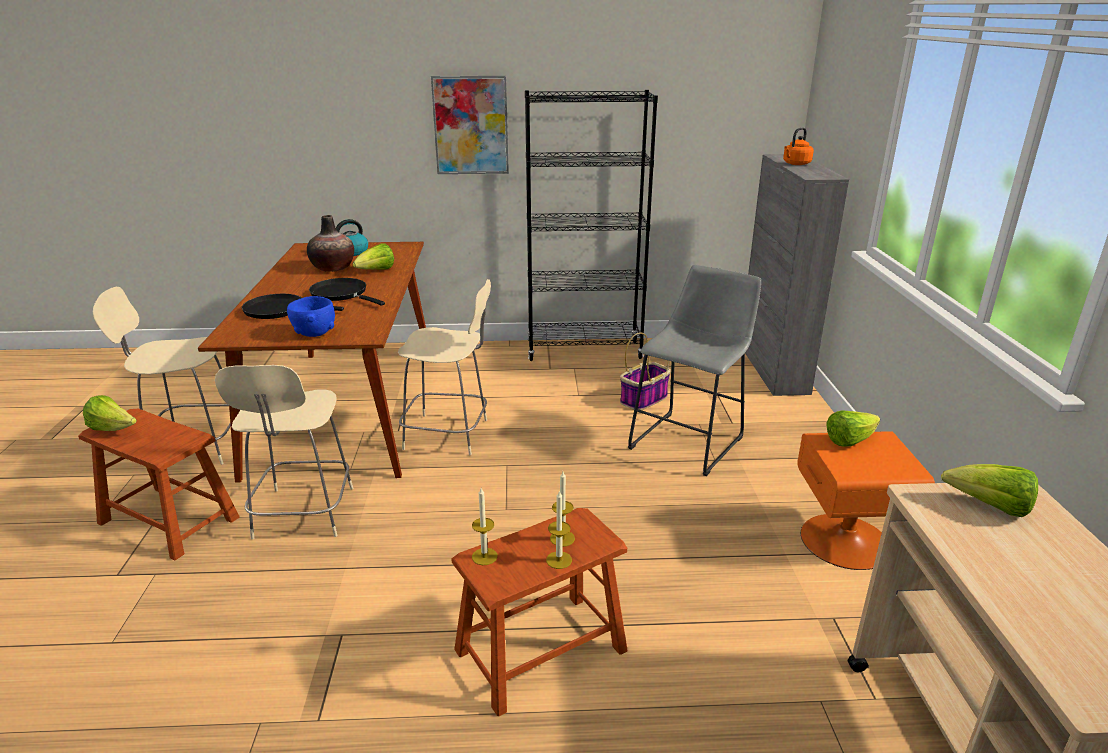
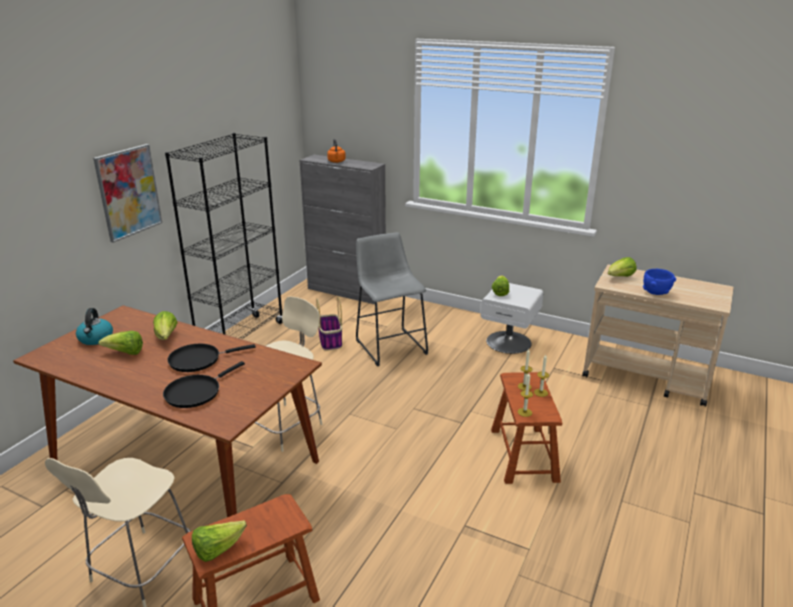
camera: 60 degrees left, 0 degrees up
(303, 515) = (321, 518): beige chair -> none
(314, 333) = (268, 384): blue bowl -> blue bowl (656, 293)
(333, 268) = (125, 353): vase -> lettuce
(846, 541) = (509, 341): orange nightstand -> white nightstand

